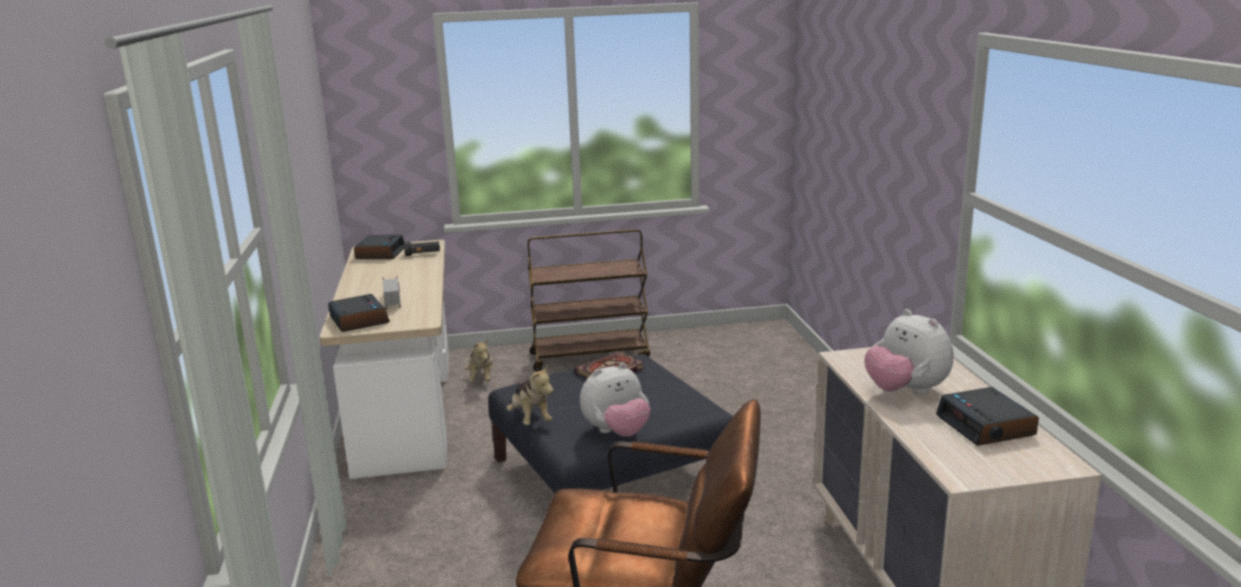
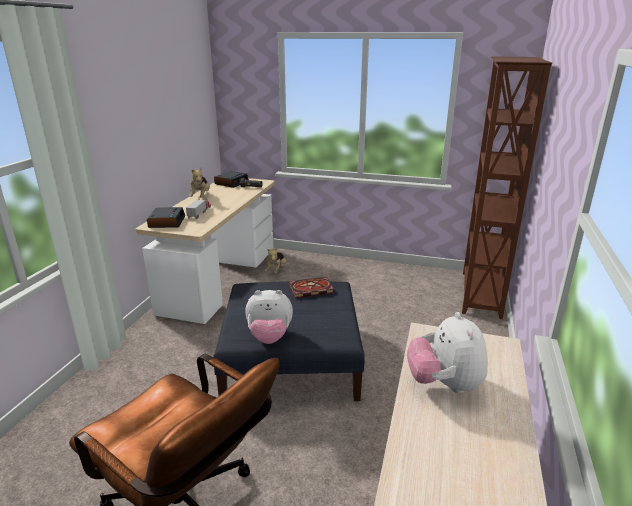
camera: 25 degrees right, 5 degrees up
(530, 419) = (231, 310): plush toy -> plush toy (201, 197)
(590, 356) = (349, 271): brown cart -> none
(778, 346) = (480, 294): none -> brown bookcase
(986, 426) = (483, 452): alarm clock -> none

